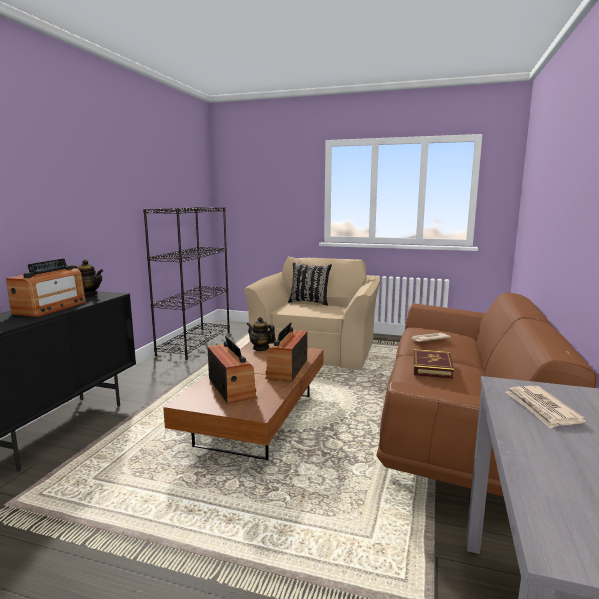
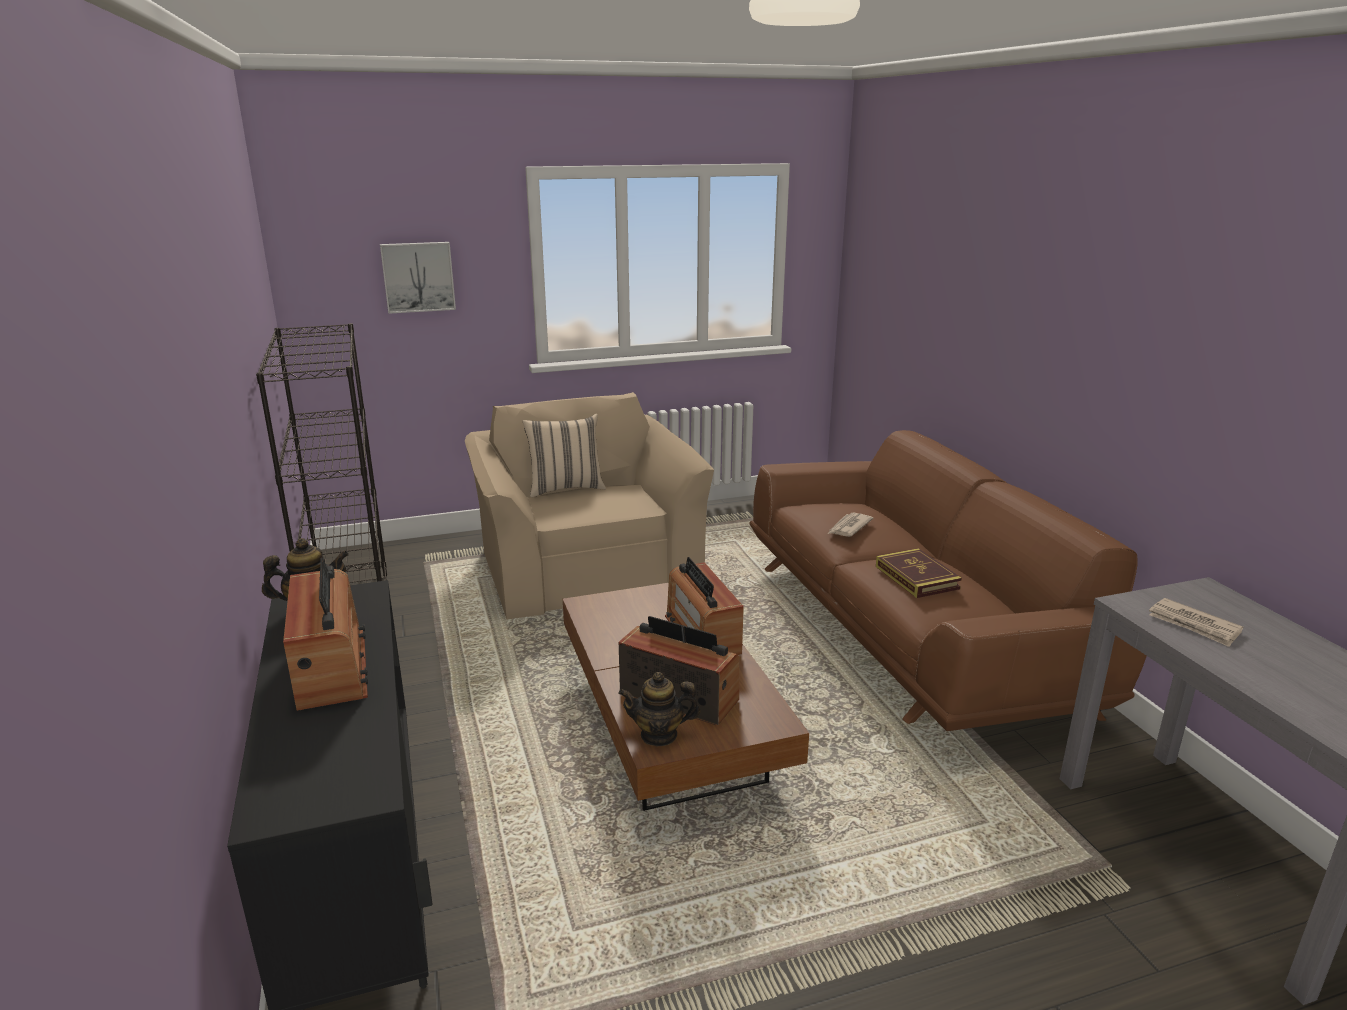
camera: 35 degrees left, 10 degrees up
(261, 348) = (603, 607): teapot -> teapot (659, 735)
(271, 193) = (418, 277): none -> picture
(309, 302) = (565, 488): black pillow -> beige pillow

